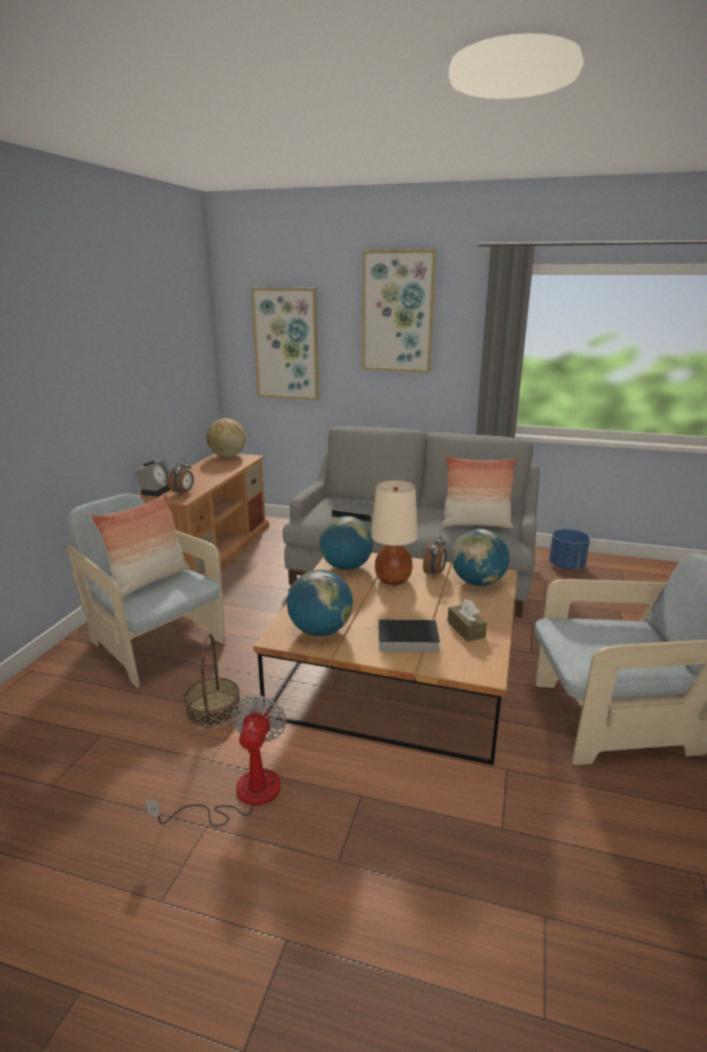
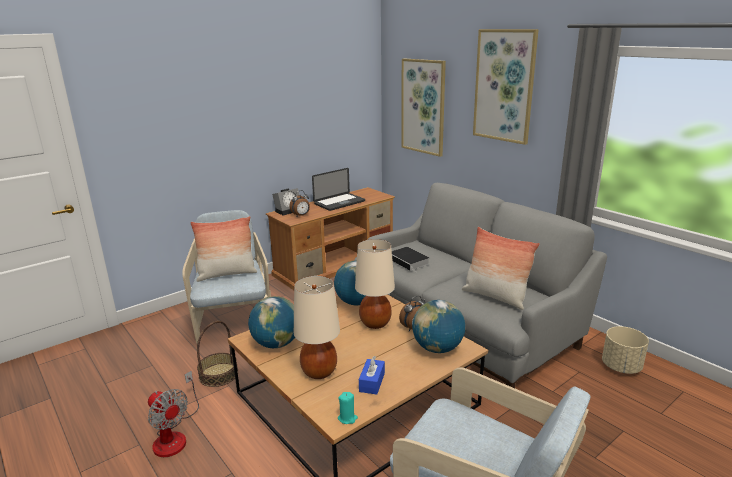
camera: 35 degrees right, 0 degrees up
(210, 471) = (339, 203): none -> laptop
(227, 456) = (368, 192): globe -> none
(242, 795) = (174, 436): fan -> fan turned 90 degrees clockwise
(405, 640) = (319, 372): book -> beige table lamp
(466, 629) = (372, 382): brown tissue box -> blue tissue box
(490, 667) = (347, 418): none -> turquoise candle
(566, 566) = (621, 367): blue planter -> beige planter

